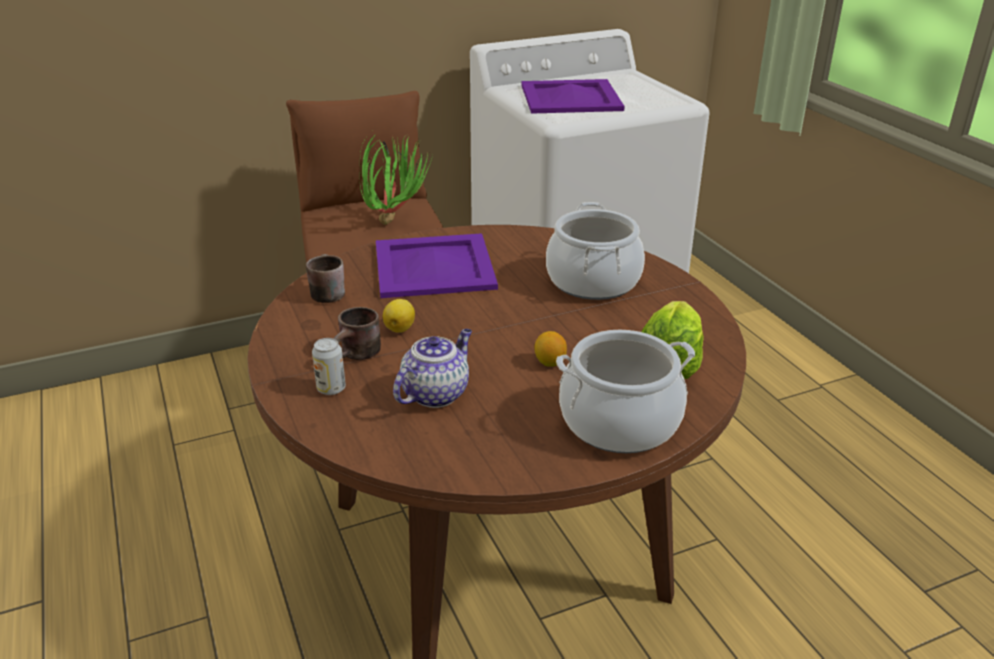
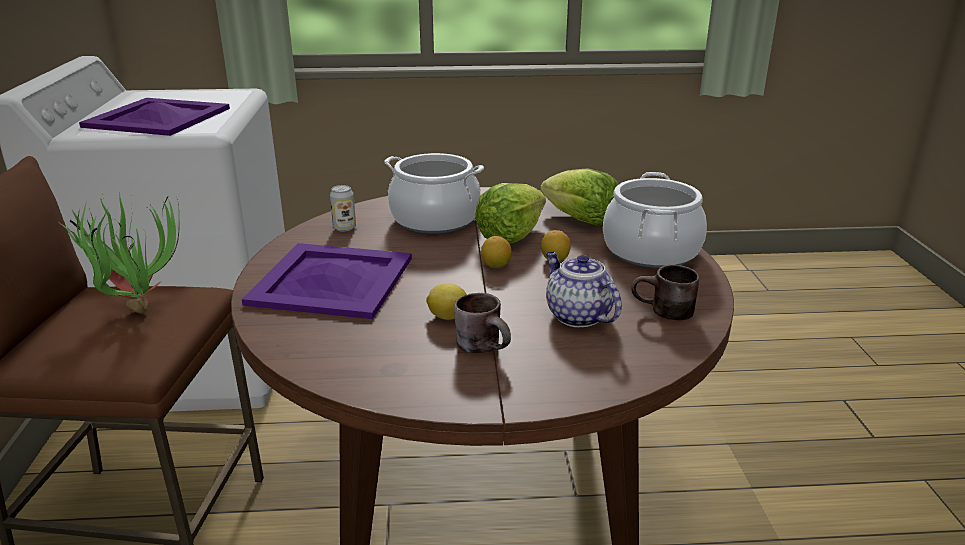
camera: 70 degrees left, 5 degrees down
(324, 292) = (325, 351): brown mug -> brown mug (663, 313)
(331, 388) = (540, 370): can -> can (344, 228)
(512, 333) = (496, 266): none -> lemon
(588, 328) = (510, 235): none -> lettuce

